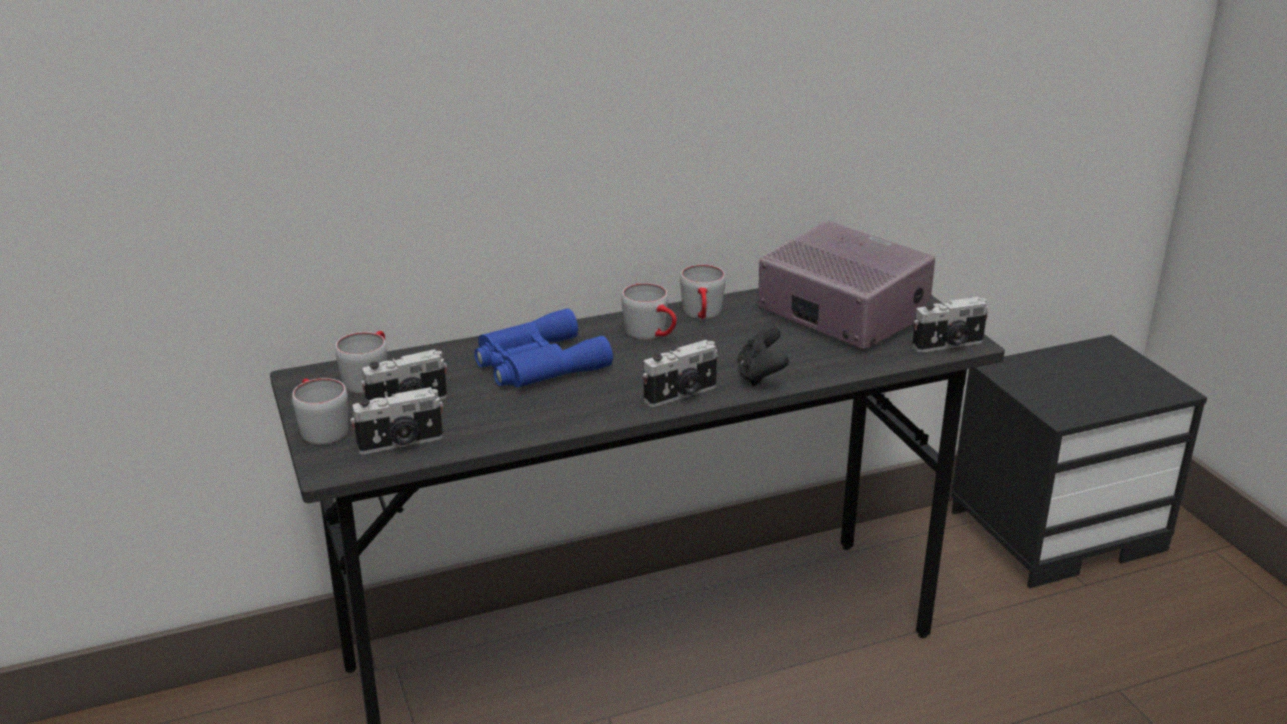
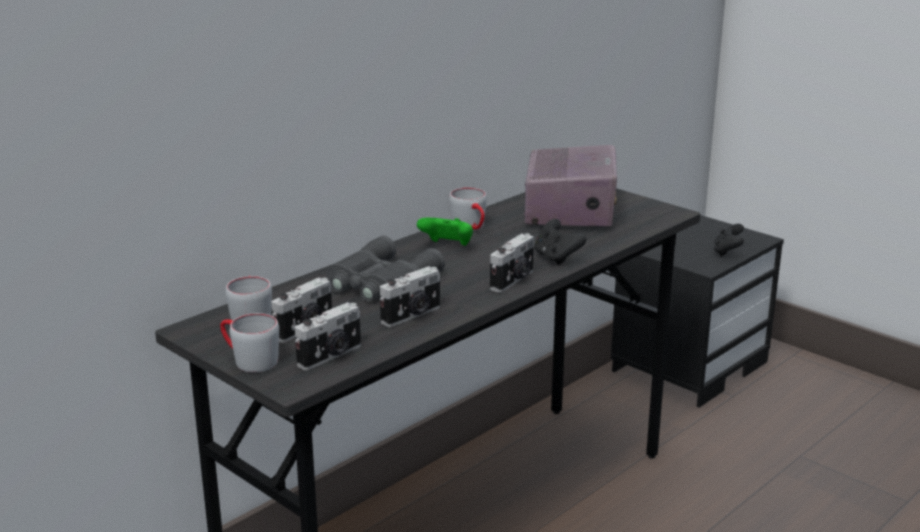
camera: 25 degrees left, 5 degrees down
(536, 364) = (379, 282): blue binoculars -> grey binoculars
(652, 334) = (447, 246): grey mug -> green game controller
(841, 314) = (570, 210): radio -> radio turned 75 degrees clockwise
(949, 345) = (662, 216): camera -> camera (412, 315)
(1109, 400) = (727, 252): none -> black game controller

